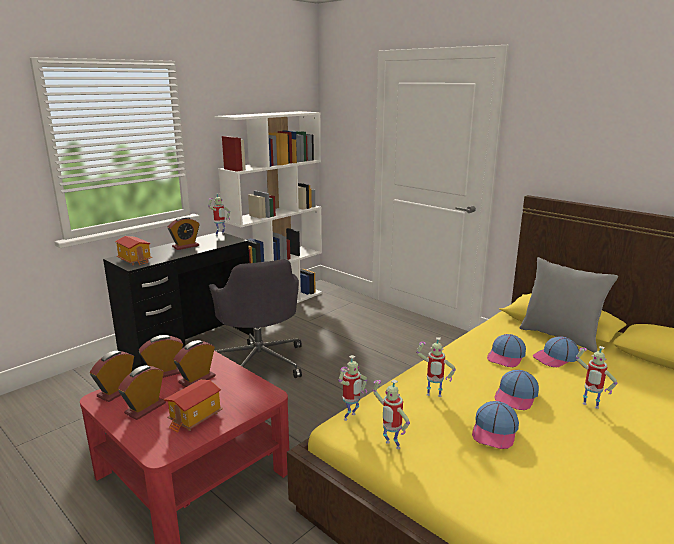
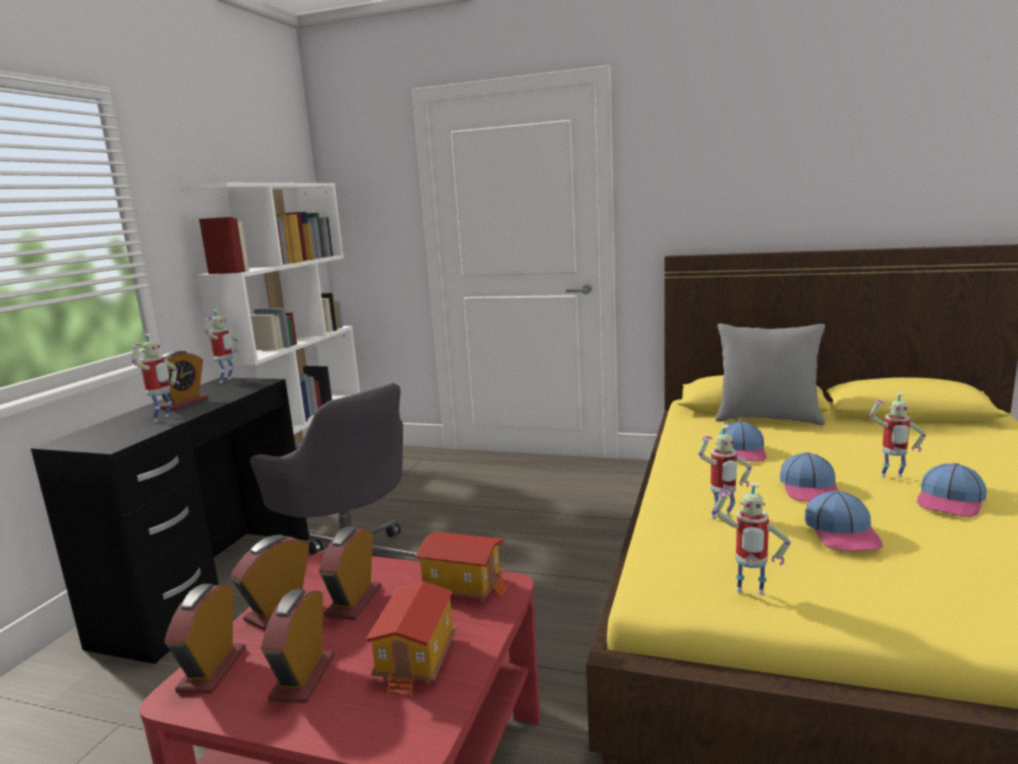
camera: 25 degrees left, 5 degrees down
(135, 260) = (107, 437): toy house -> toy house (464, 587)
(351, 418) = (653, 577): toy robot -> toy robot (163, 418)
(555, 358) = (792, 440): cap -> cap (950, 501)

